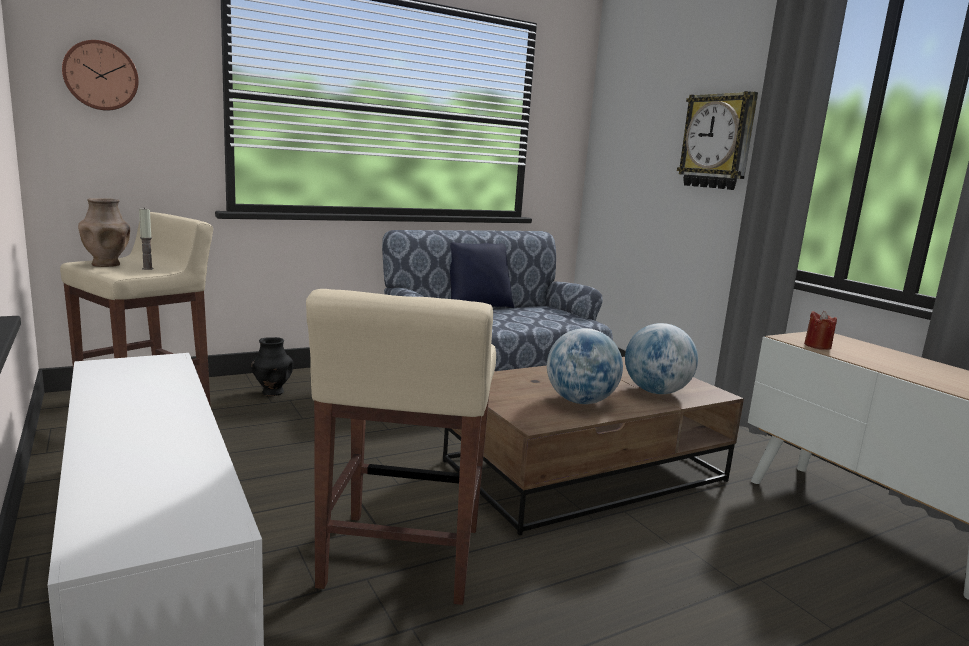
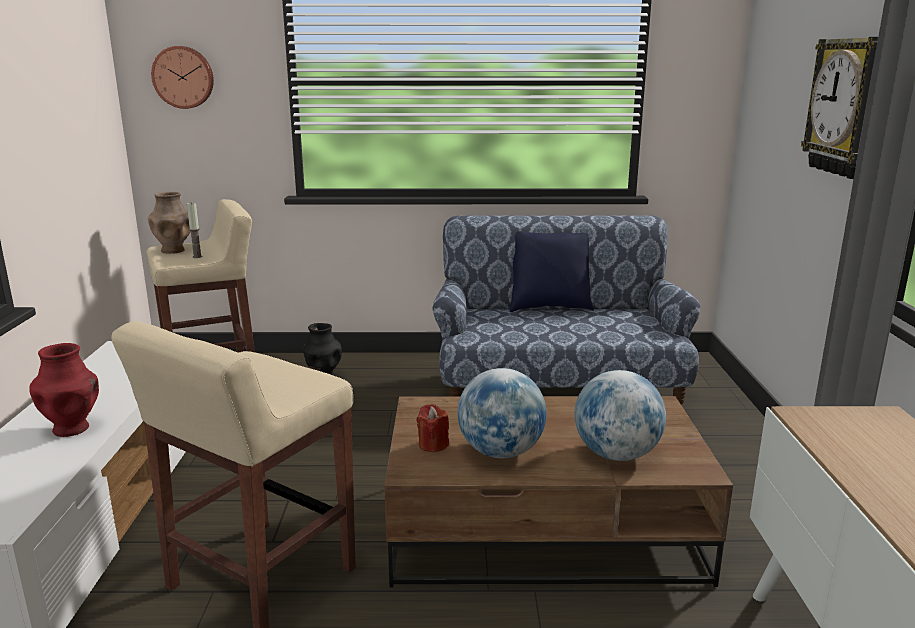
camera: 30 degrees right, 5 degrees up
(165, 437) = (72, 429): none -> red vase
(817, 346) = (826, 435): red candle -> red candle (433, 445)

